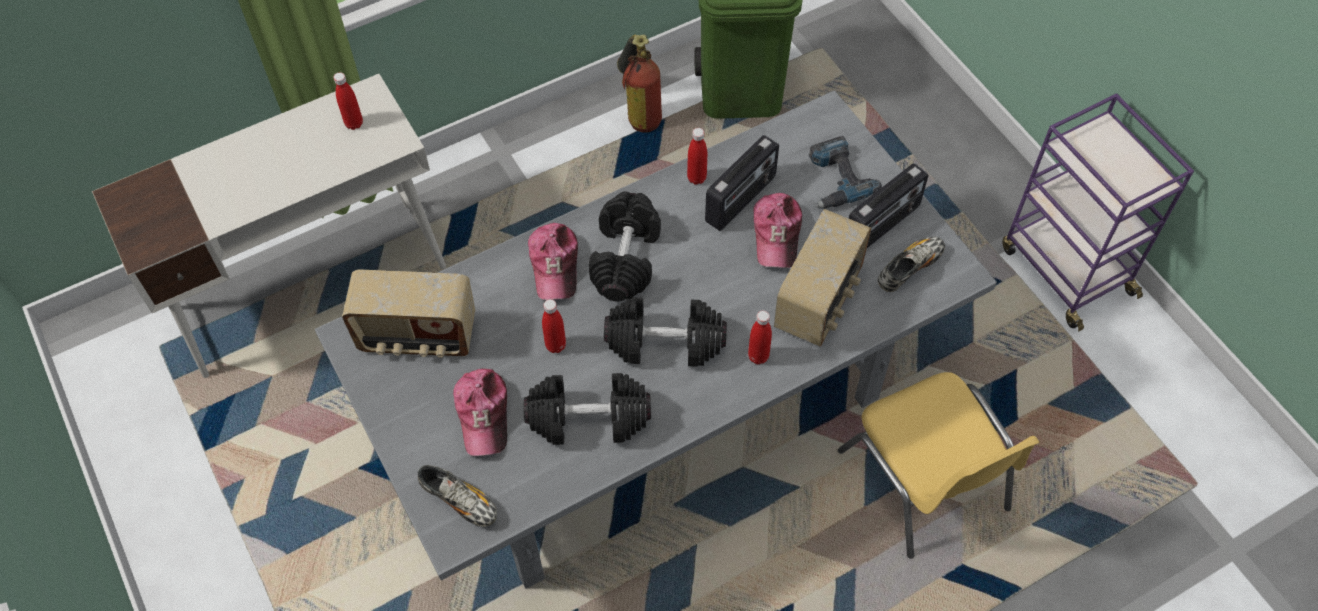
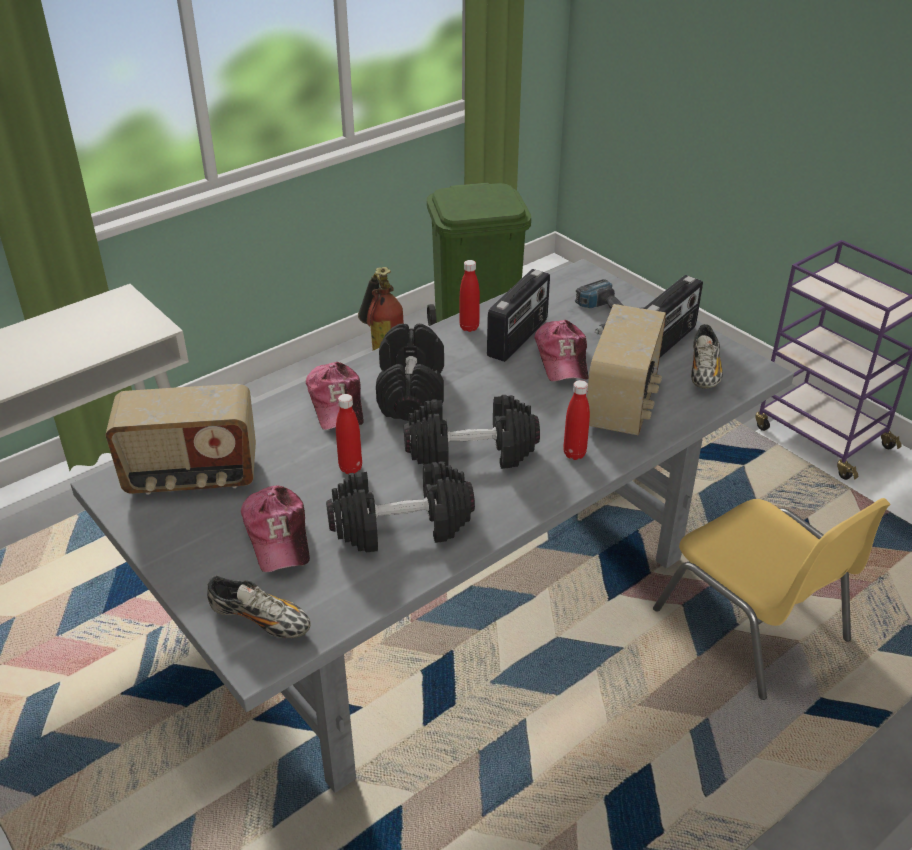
camera: 10 degrees left, 20 degrees down
(354, 123) = (106, 320): red bottle -> none
(909, 269) = (704, 372): shoe -> shoe turned 150 degrees clockwise

